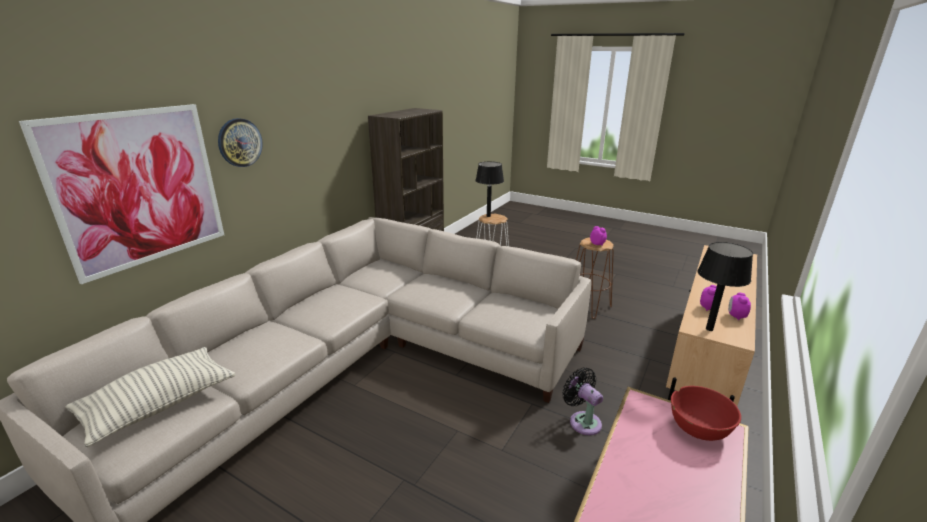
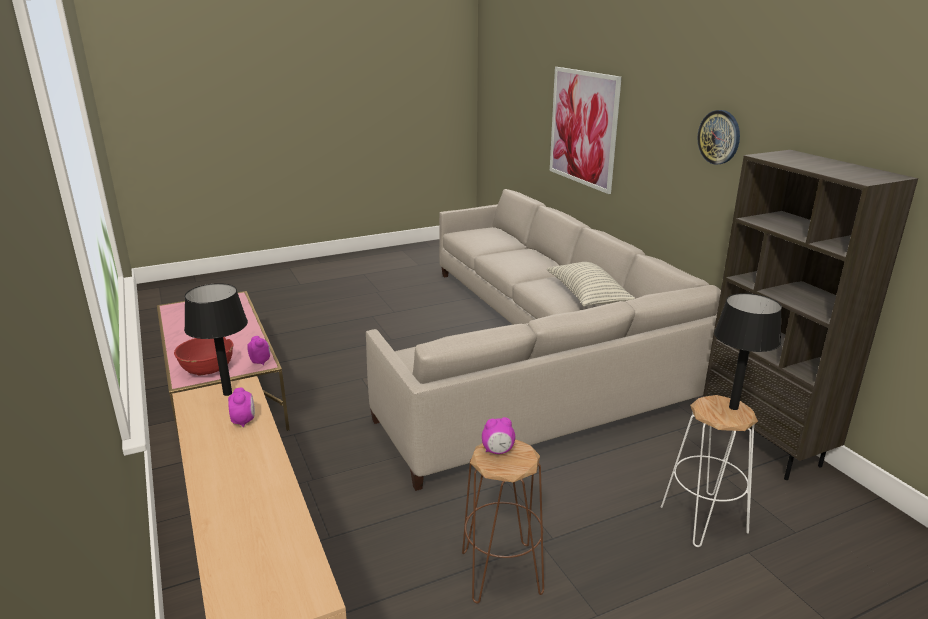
camera: 125 degrees right, 0 degrees up
(159, 405) = (488, 238): pillow -> pillow (587, 296)
(239, 142) = (641, 121): wall clock -> wall clock (719, 137)
(582, 421) = (330, 426): black fan -> none
(736, 316) = (204, 427): alarm clock -> alarm clock (260, 361)

